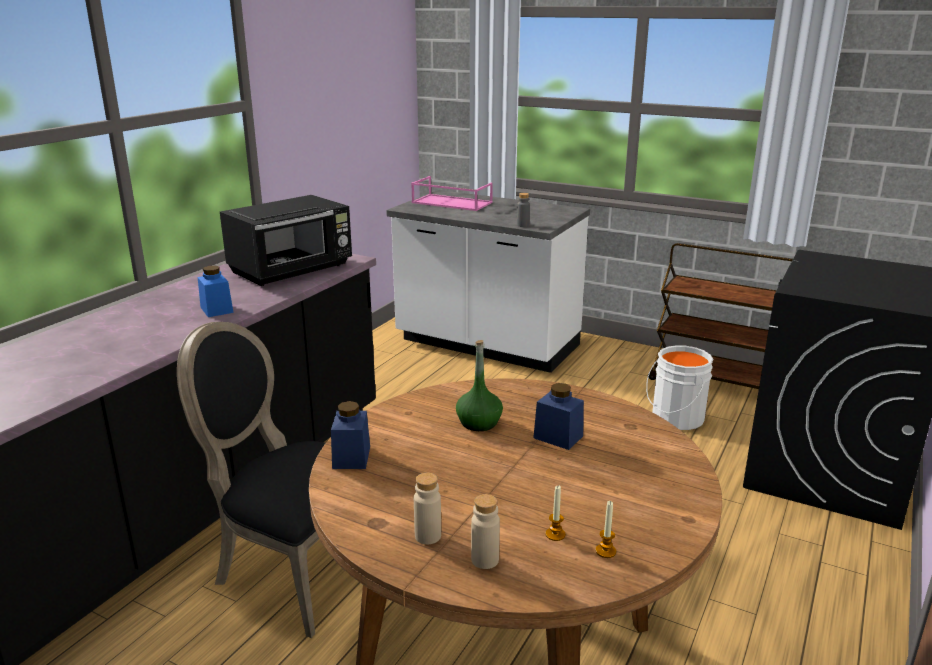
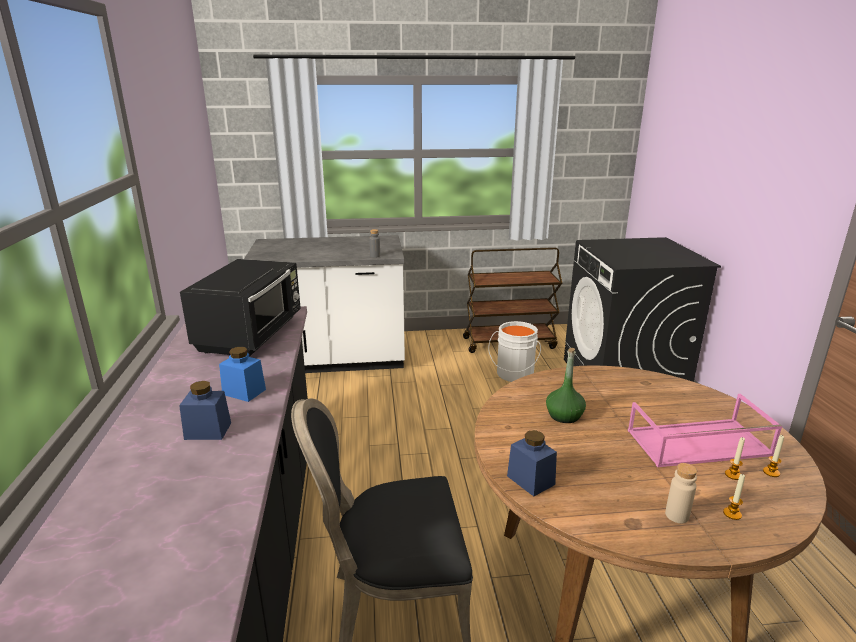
camera: 35 degrees left, 0 degrees up
(451, 203) = (287, 248): pink tray -> pink tray (697, 443)
(485, 560) = (732, 514): beige bottle -> candle
(558, 437) = (623, 406): blue jar -> blue jar (208, 431)

